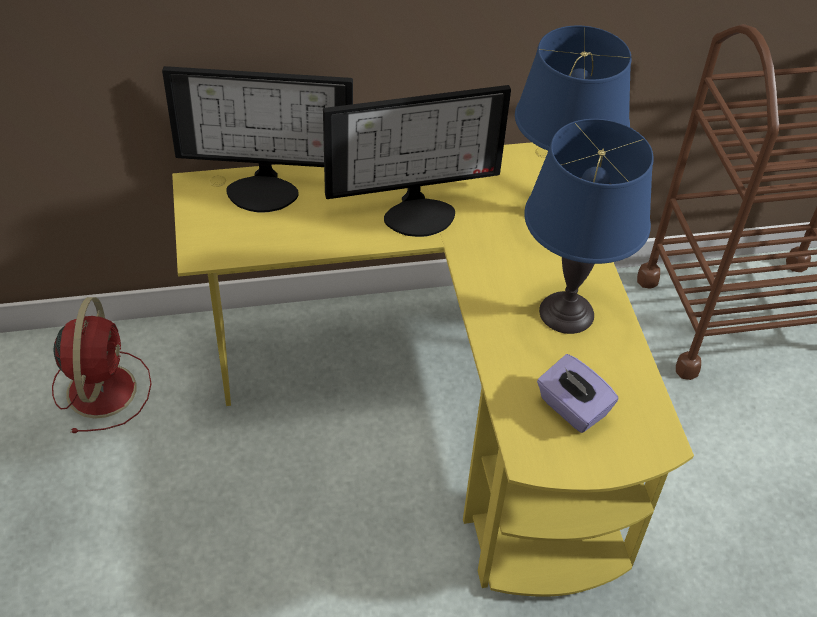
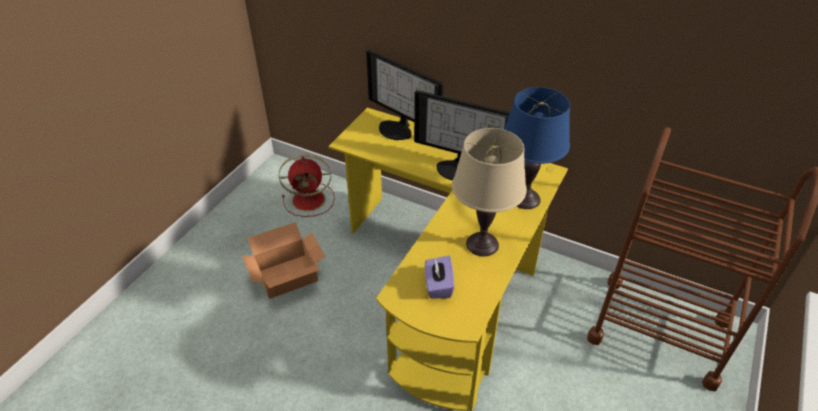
camera: 40 degrees right, 5 degrees down
(102, 388) = (310, 200): red fan -> red fan turned 45 degrees clockwise
(189, 539) = (288, 276): none -> cardboard box
(566, 312) = (482, 244): blue table lamp -> beige table lamp

